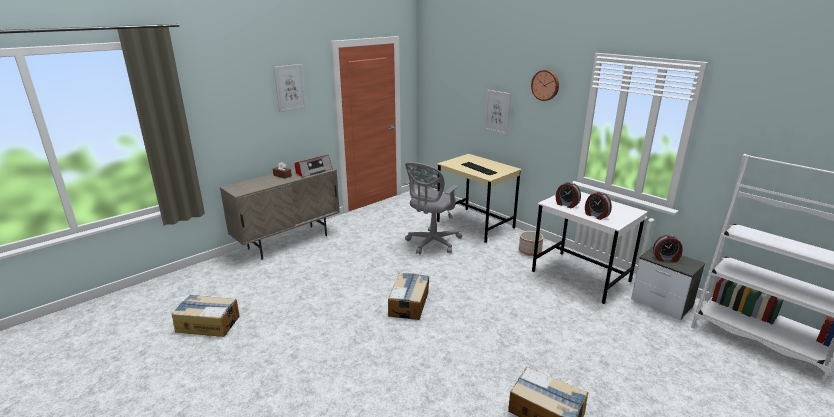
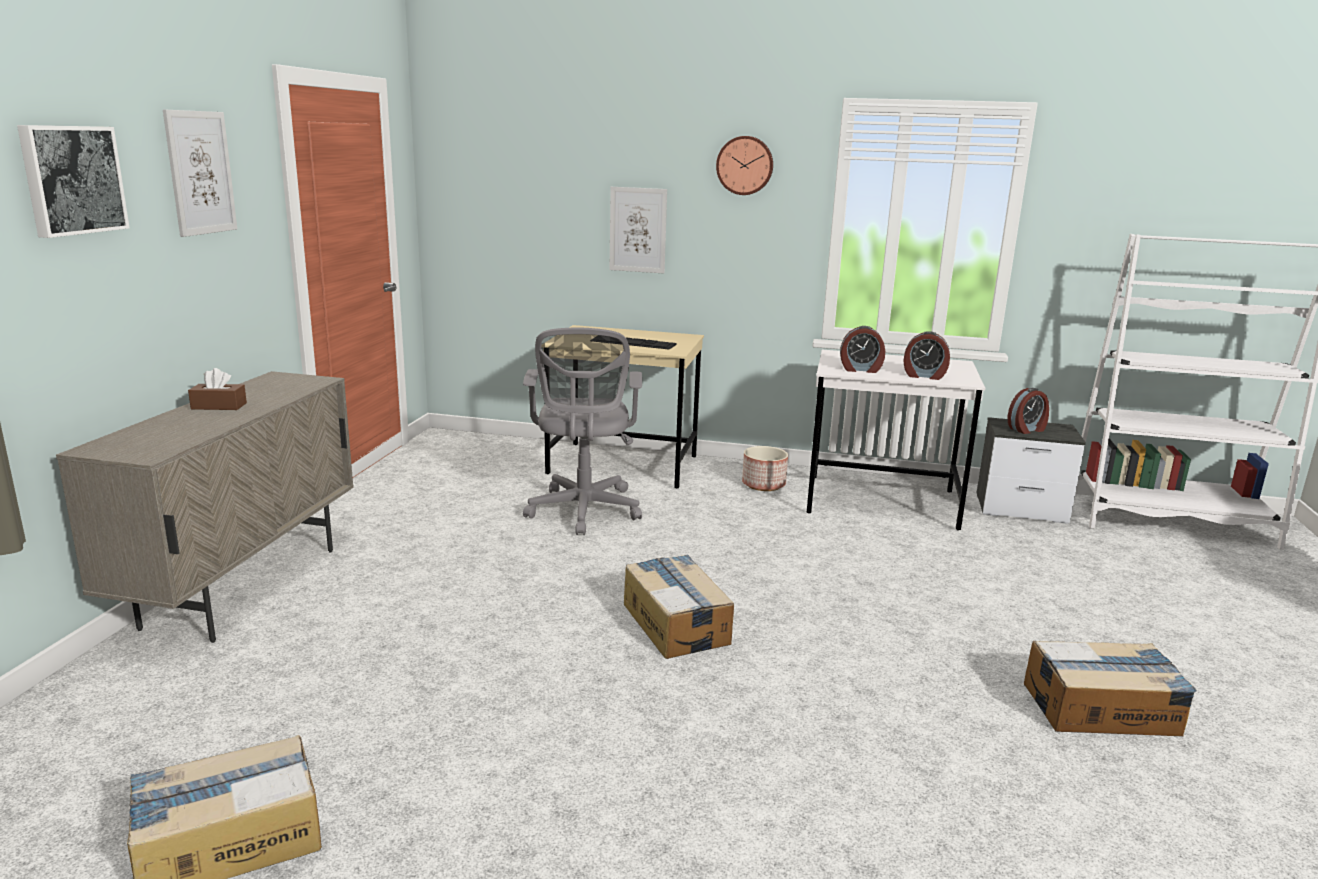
camera: 35 degrees left, 5 degrees down
(233, 95) = (72, 180): none -> picture
(313, 171) = (290, 388): radio -> none

